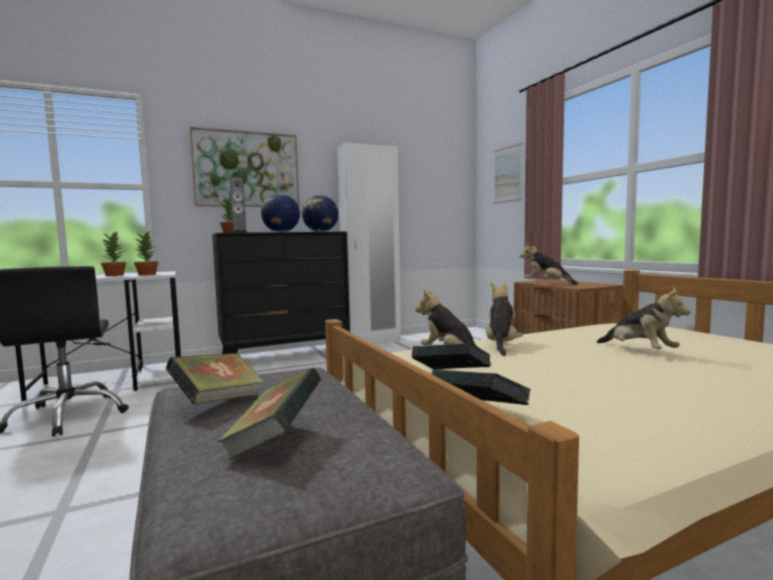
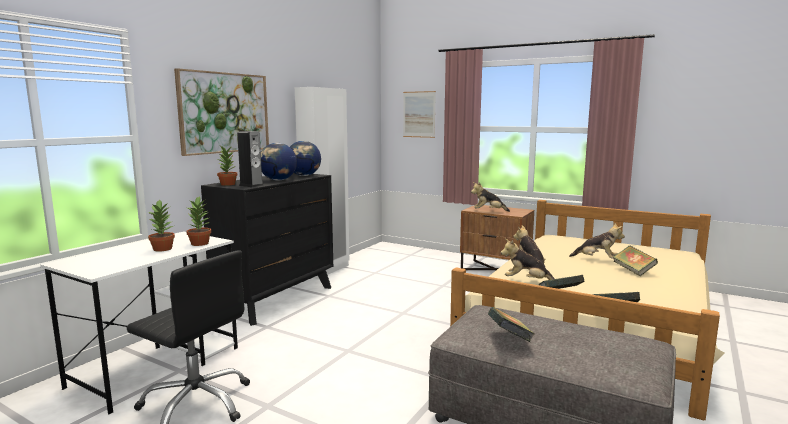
camera: 35 degrees left, 5 degrees up
(275, 441) = (591, 348): book -> book (633, 271)

